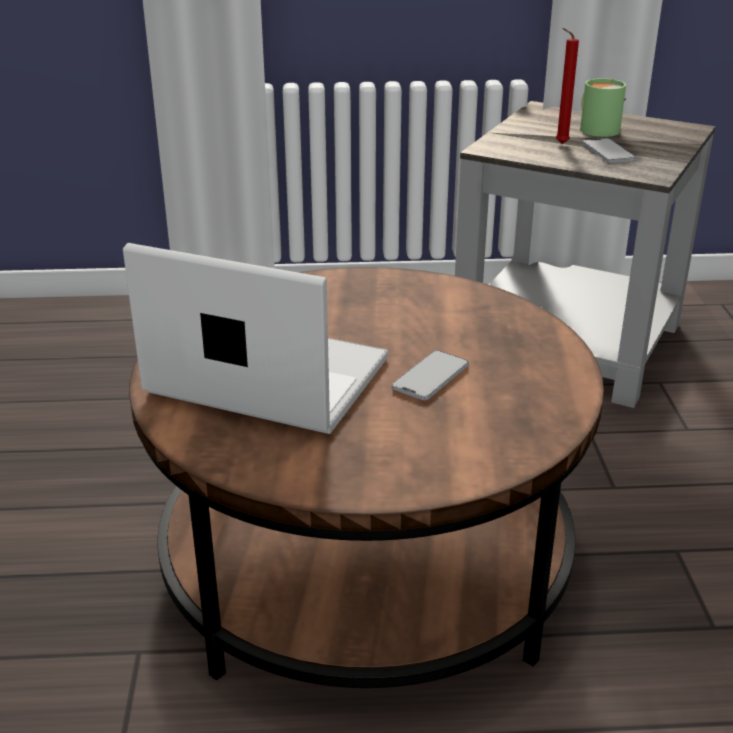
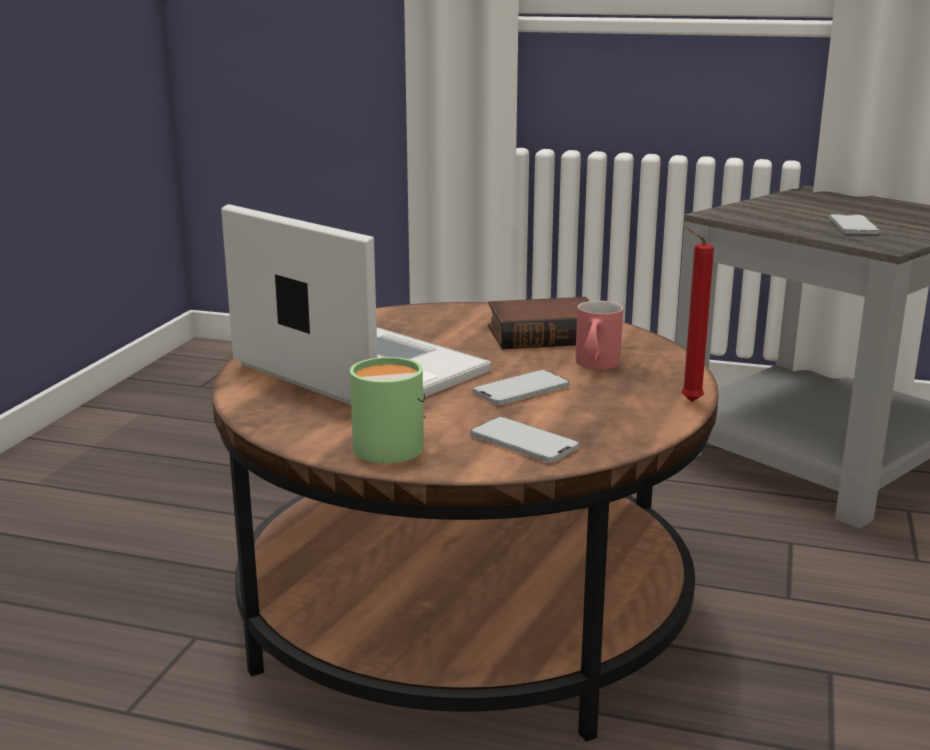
camera: 20 degrees right, 10 degrees down
(402, 302) = (546, 333): none -> book
(472, 336) = (595, 366): none -> red mug
(478, 440) = (524, 442): none -> phone
(559, 144) = (802, 216): red candle -> red candle (688, 401)
(596, 129) = (859, 209): green mug -> green mug (388, 444)

